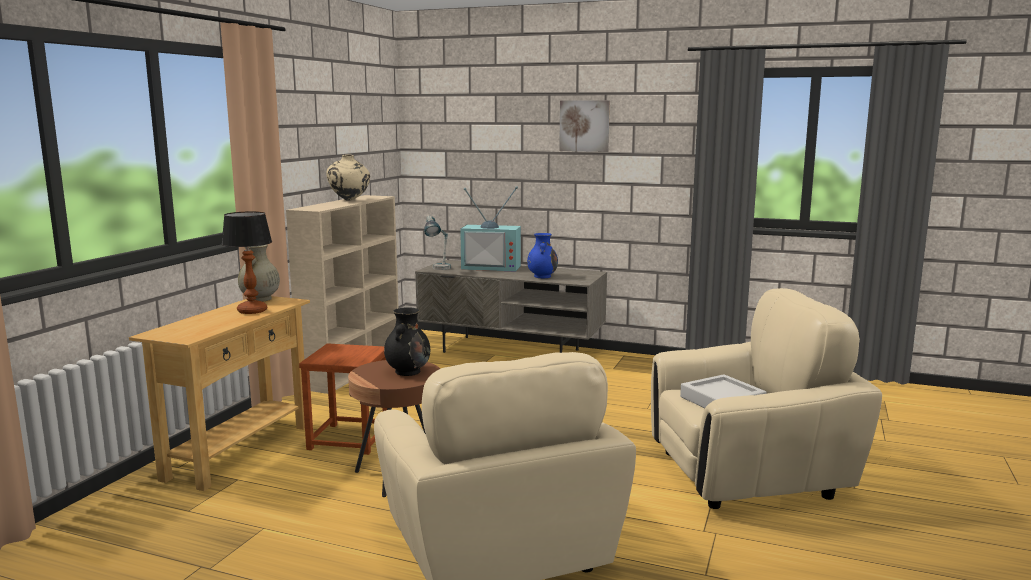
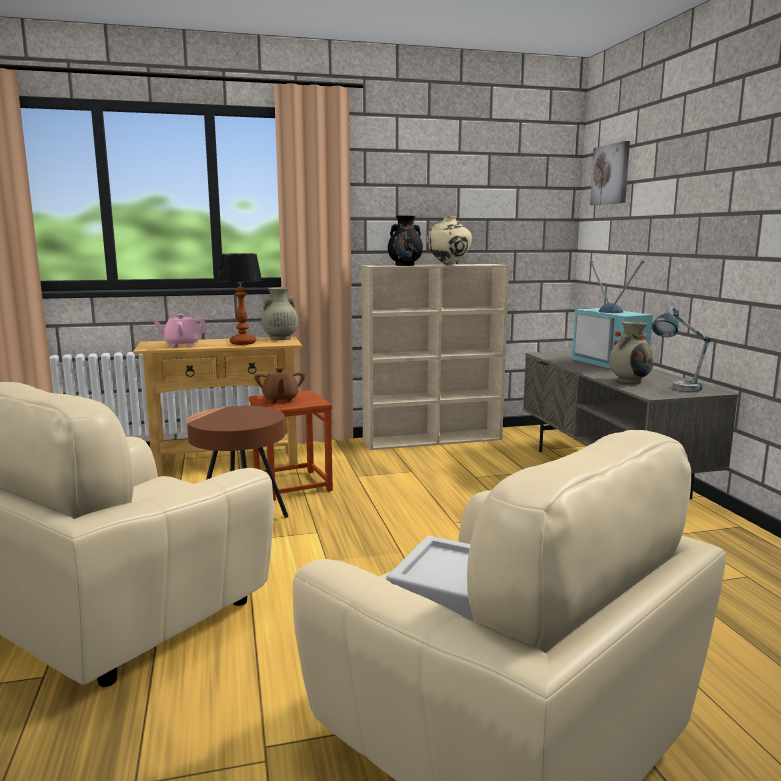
camera: 55 degrees right, 0 degrees up
(205, 327) = (182, 345): none -> pink teapot
(340, 356) = (280, 400): none -> brown teapot
(408, 371) = (245, 419): black vase -> black vase (405, 265)
(438, 269) = (550, 355): table lamp -> table lamp (677, 389)
(542, 276) = (629, 381): blue vase -> beige vase
(584, 126) = (740, 170): picture -> picture (611, 174)

